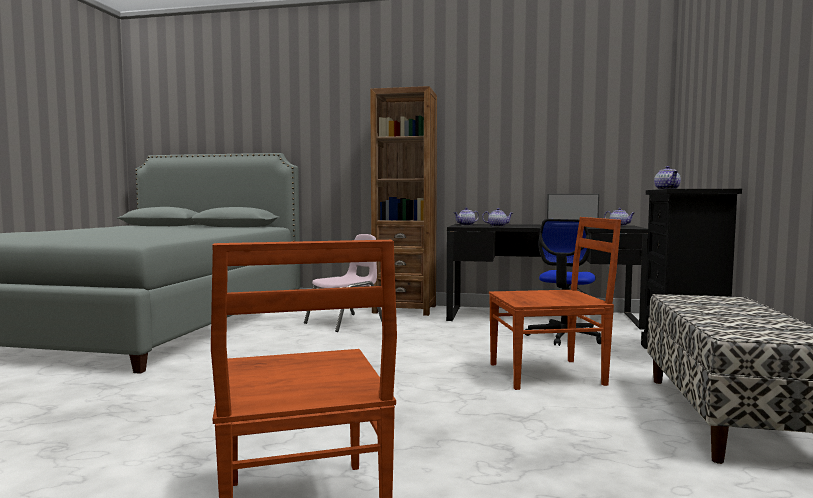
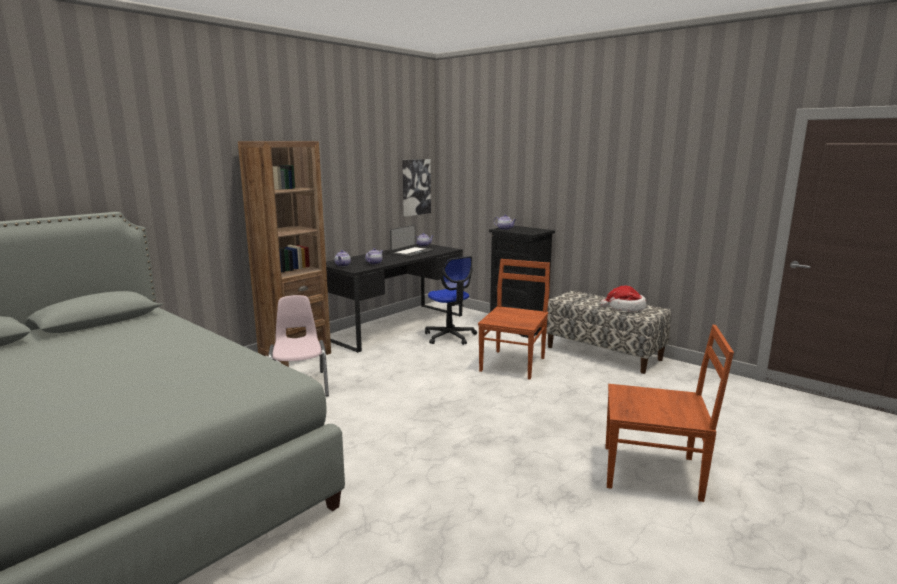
camera: 60 degrees left, 10 degrees up
(625, 149) = (415, 187): none -> picture
(746, 322) = (625, 308): none -> hat

